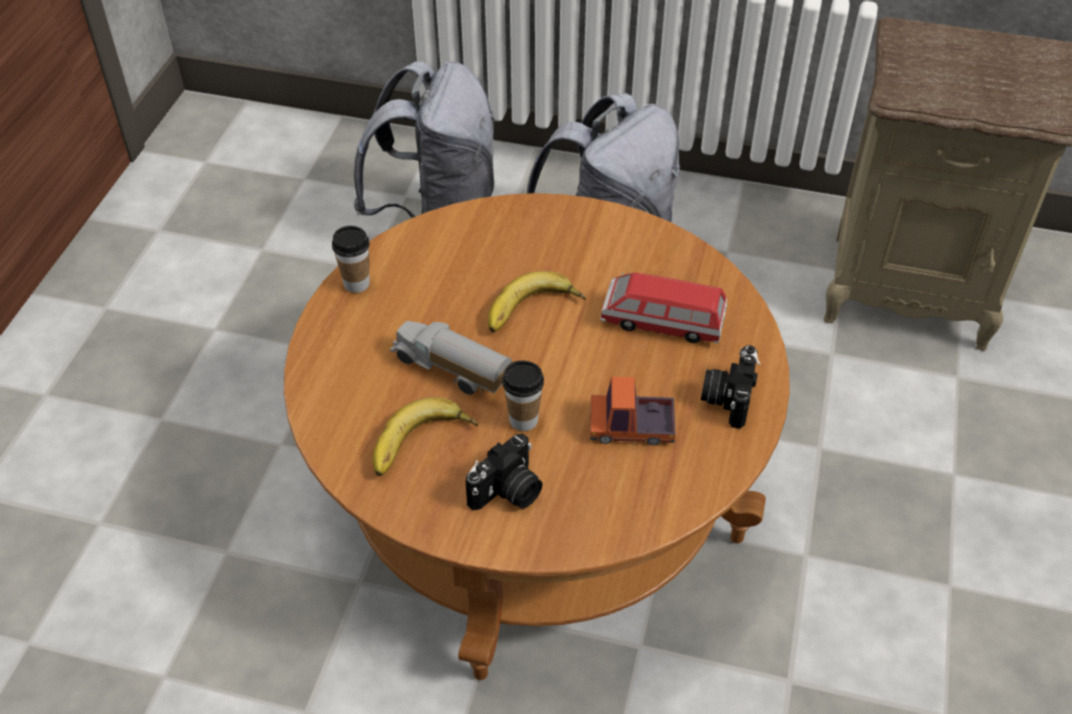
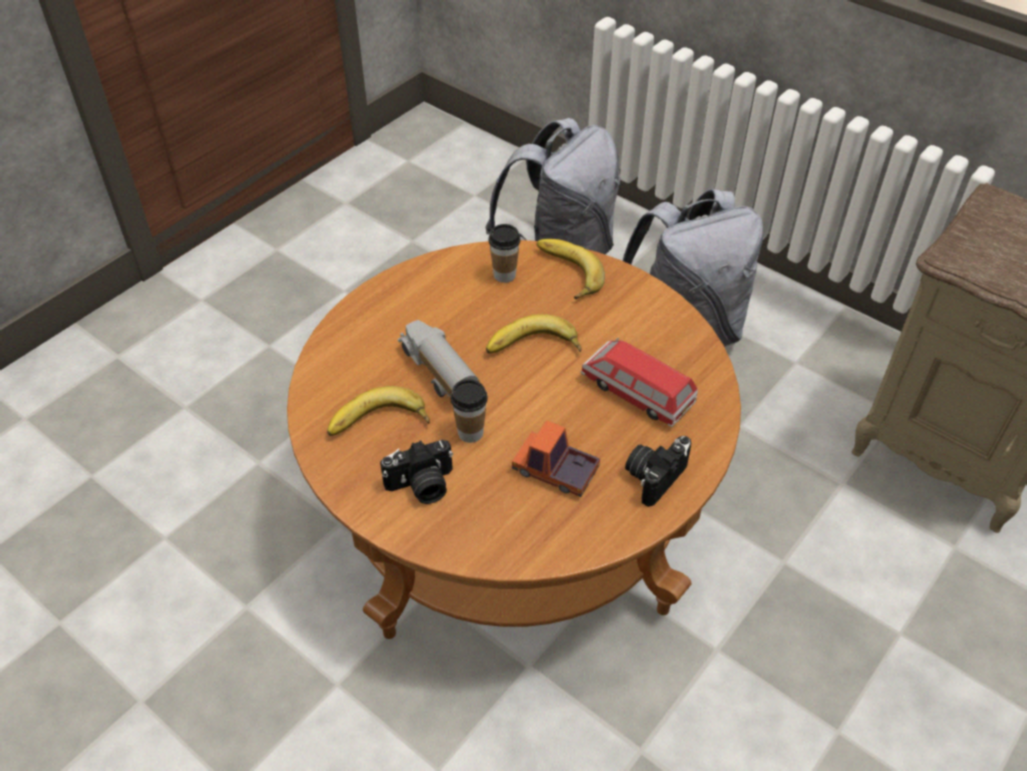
camera: 25 degrees right, 0 degrees up
(356, 284) = (409, 280): cup -> cup (504, 275)
(518, 225) = (565, 273): none -> banana

